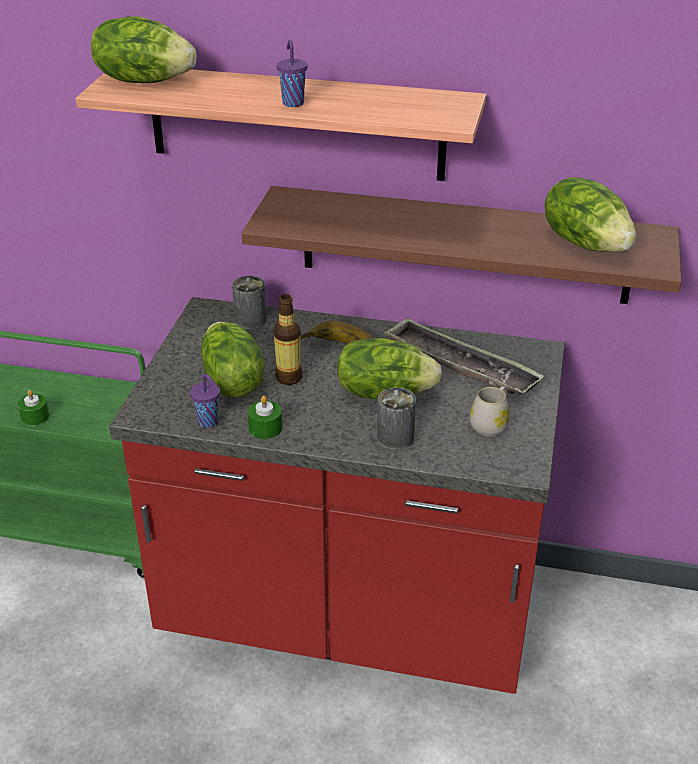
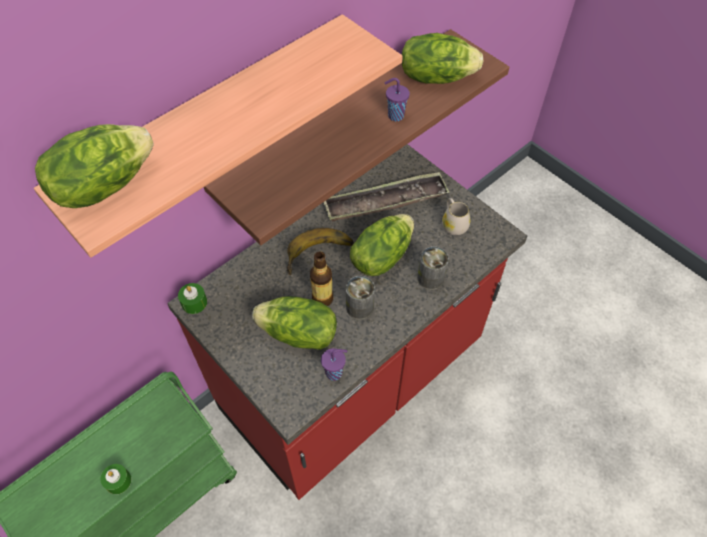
camera: 55 degrees left, 20 degrees up
(250, 320) = (234, 283): can -> can (359, 307)
(265, 428) = (367, 342): green candle -> green candle (194, 302)
(293, 103) = (256, 117): purple cup -> purple cup (394, 116)

